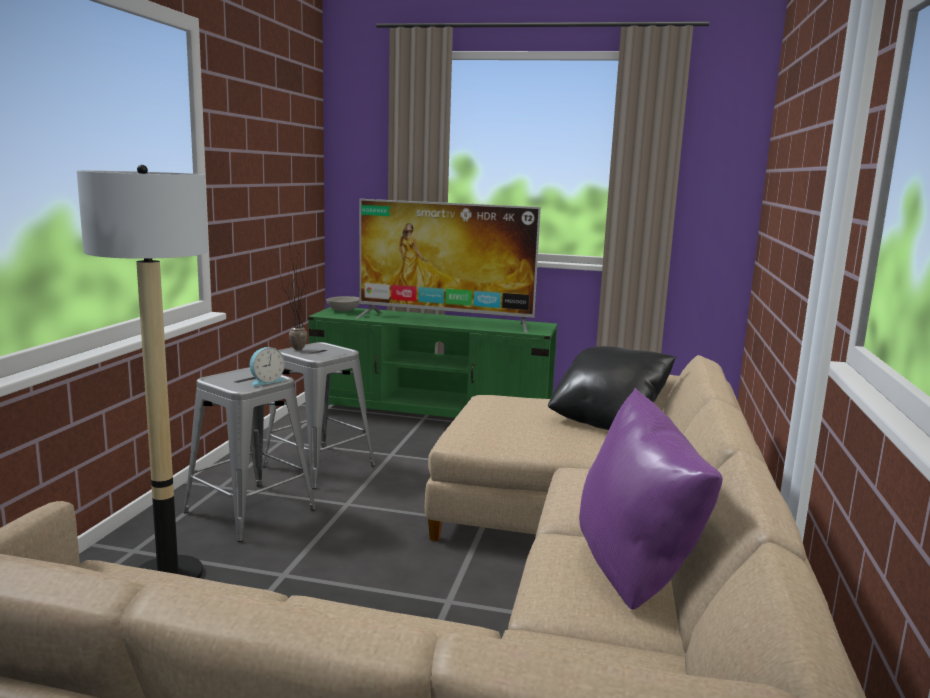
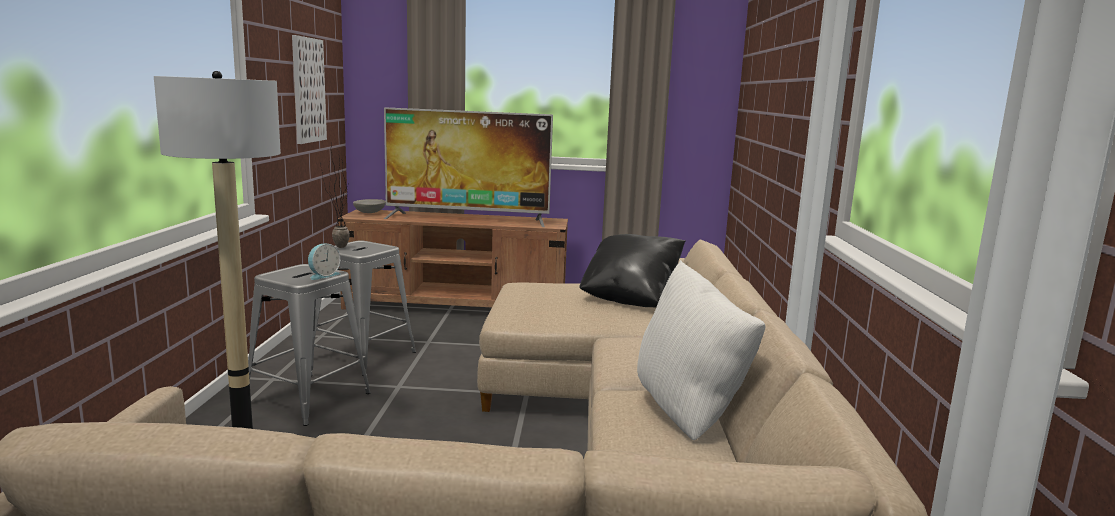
camera: 10 degrees left, 0 degrees up
(280, 181) = (308, 90): none -> picture
(431, 415) = (456, 306): green tv stand -> brown tv stand
(636, 574) = (689, 414): purple pillow -> white pillow

